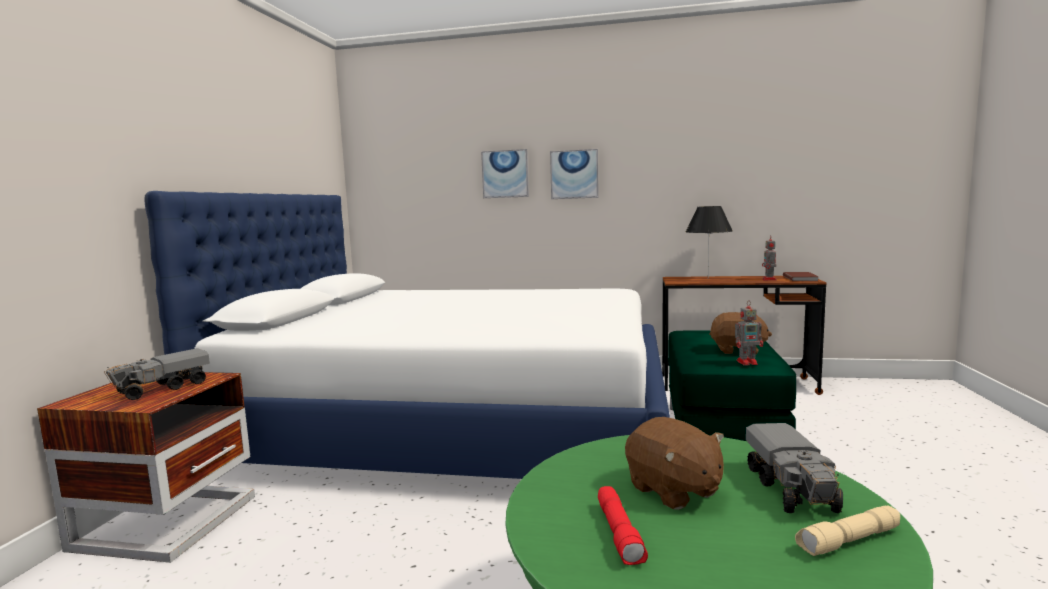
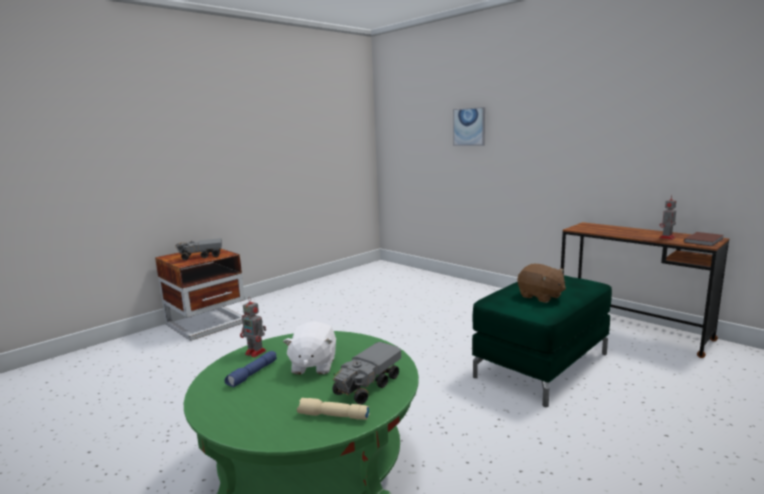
camera: 35 degrees right, 5 degrees up
(455, 426) = (380, 310): white bed -> none
(574, 174) = (518, 128): picture -> none
(620, 534) = (253, 374): red flashlight -> blue flashlight
(673, 490) = (313, 365): brown plush toy -> white plush toy
(707, 278) = (614, 229): black table lamp -> none
(748, 362) = (524, 307): toy robot -> toy robot (256, 352)

